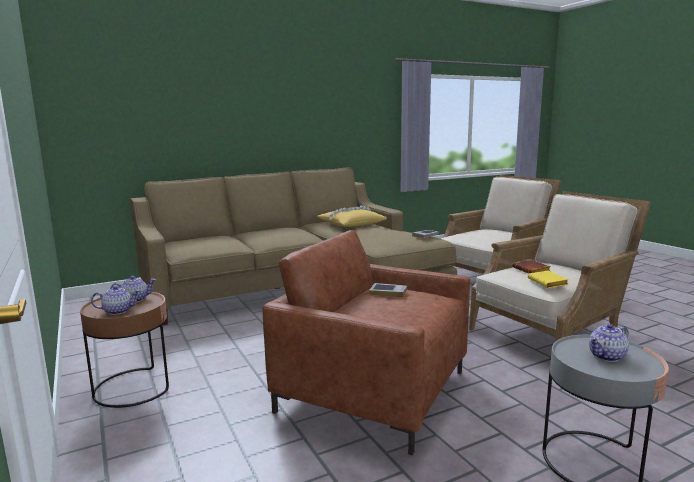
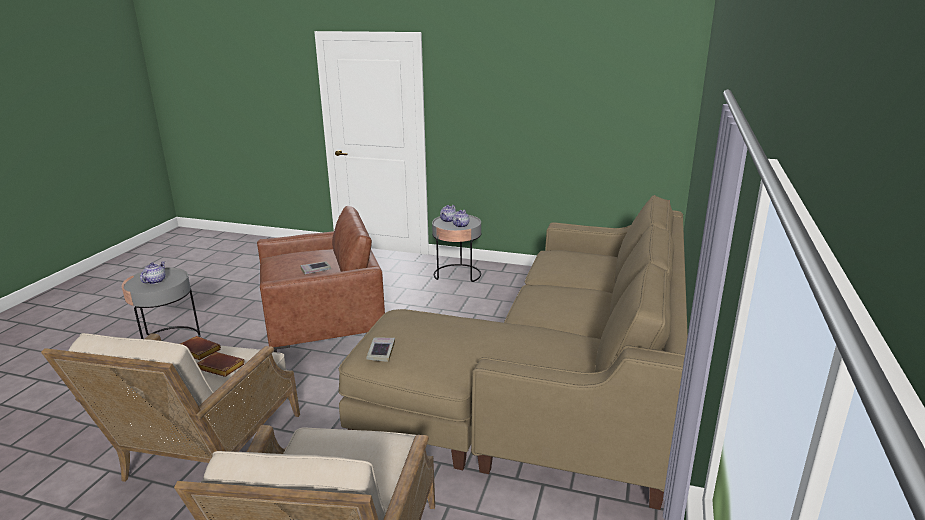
camera: 135 degrees right, 10 degrees up
(133, 387) = (457, 274): brown side table -> grey side table
(351, 224) = (523, 345): yellow pillow -> none
(549, 283) = (197, 351): yellow book -> brown book

